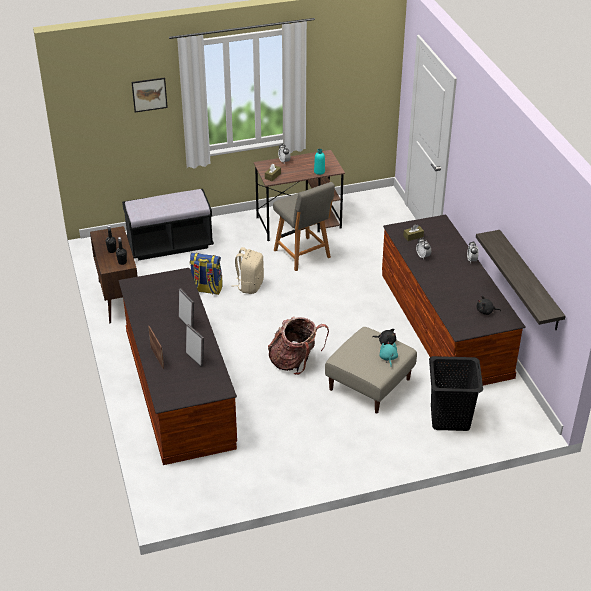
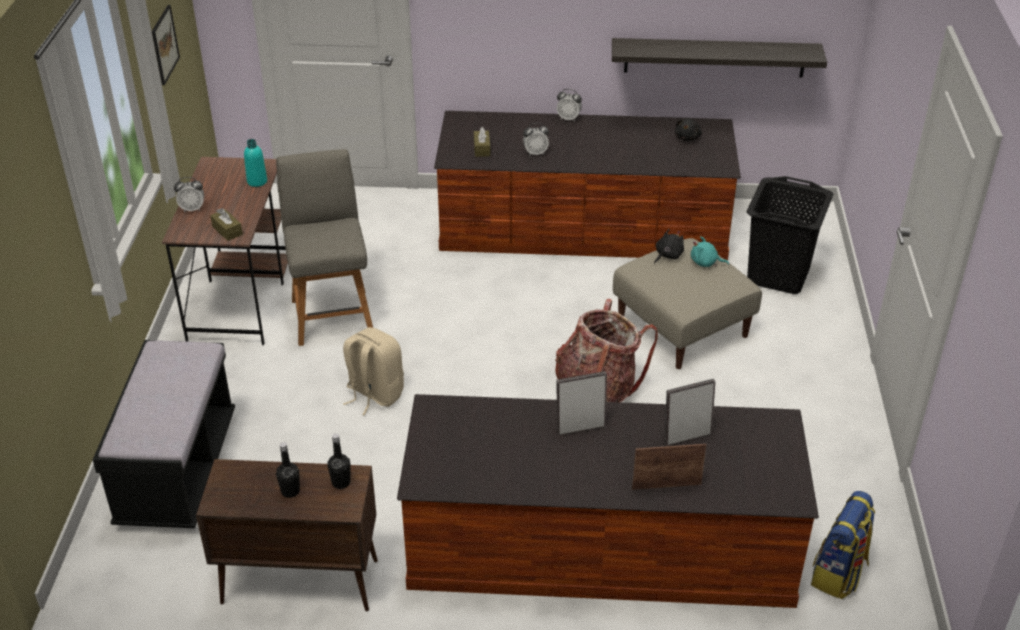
camera: 70 degrees left, 0 degrees up
(149, 94) = (29, 212): picture -> picture (164, 44)
(206, 289) = (349, 450): backpack -> backpack (839, 574)
(303, 255) = (332, 315): grey chair -> grey chair turned 90 degrees counterclockwise

